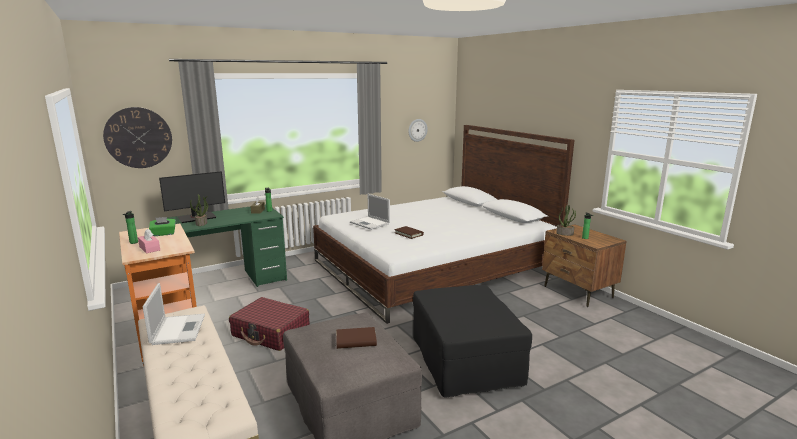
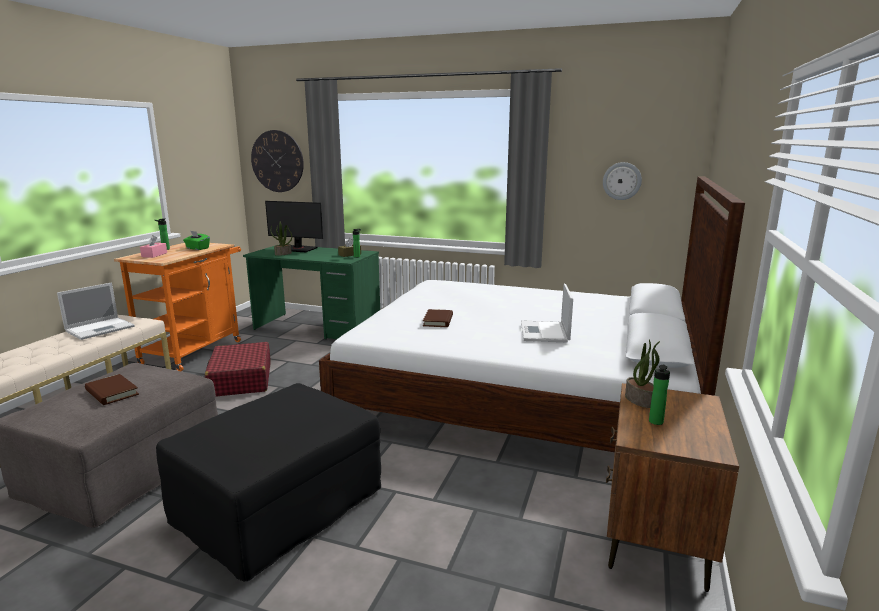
camera: 50 degrees right, 0 degrees up
(370, 223) = (435, 297): laptop -> laptop (544, 332)

